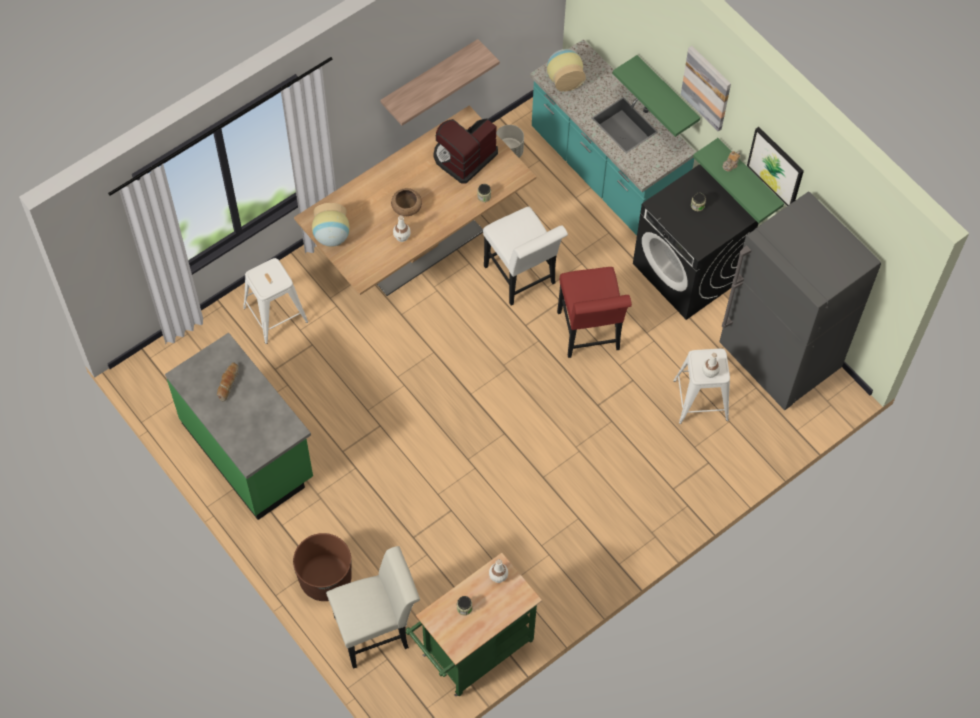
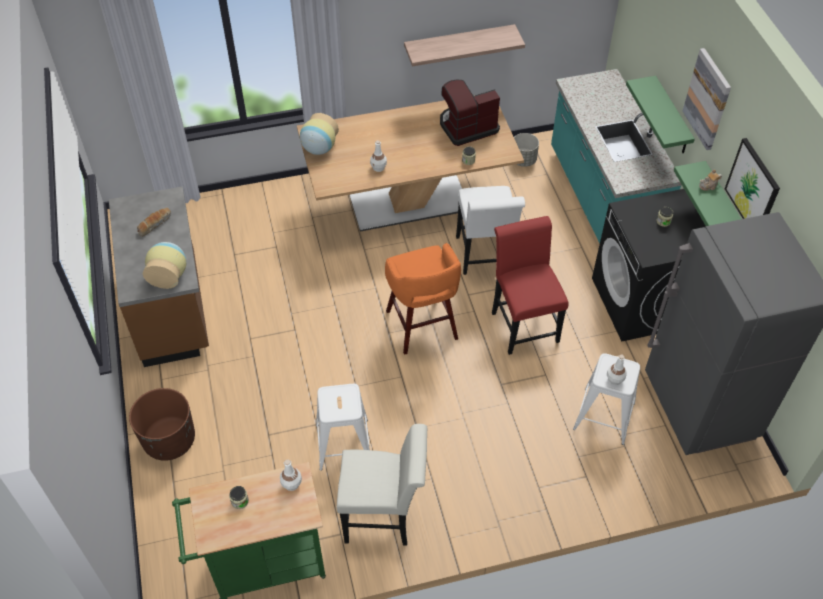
camera: 25 degrees right, 10 degrees down
(249, 451) = (172, 309): green counter -> brown counter
(275, 315) = (260, 215): white stool -> white stool (344, 444)
(377, 630) = (186, 505): white chair -> white chair (384, 516)
(407, 208) = (395, 148): brown bowl -> none
(499, 376) = (422, 327): none -> orange stool
(564, 78) = (585, 91): vase -> vase (169, 275)
(589, 335) = (523, 323): red chair -> red chair turned 150 degrees clockwise

